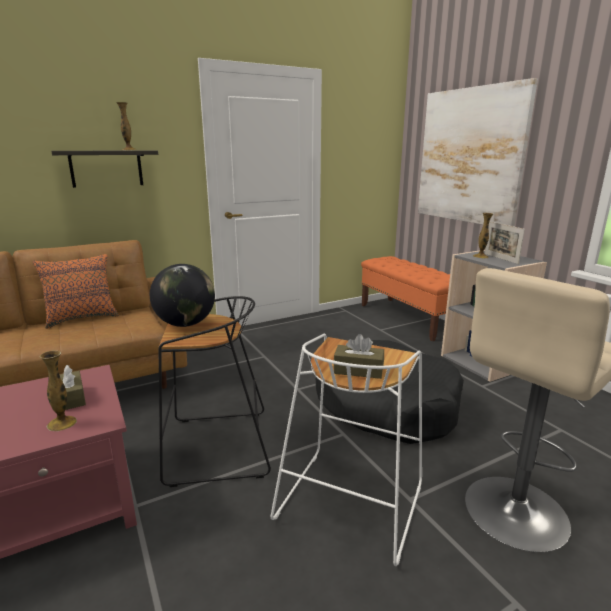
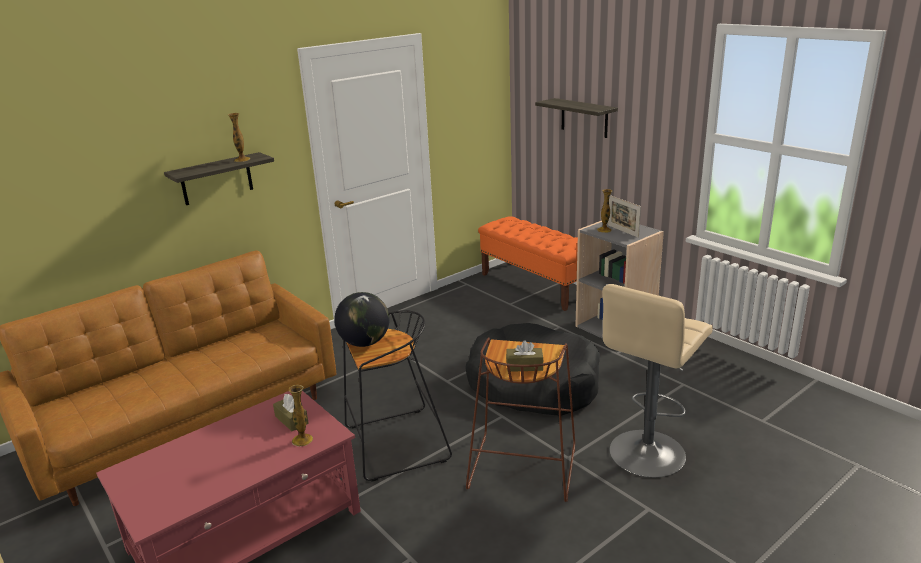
camera: 10 degrees left, 5 degrees up
(82, 319) = (222, 342): orange pillow -> none
(349, 500) = (521, 466): white stool -> brown stool
(469, 156) = (584, 118): picture -> shelf

